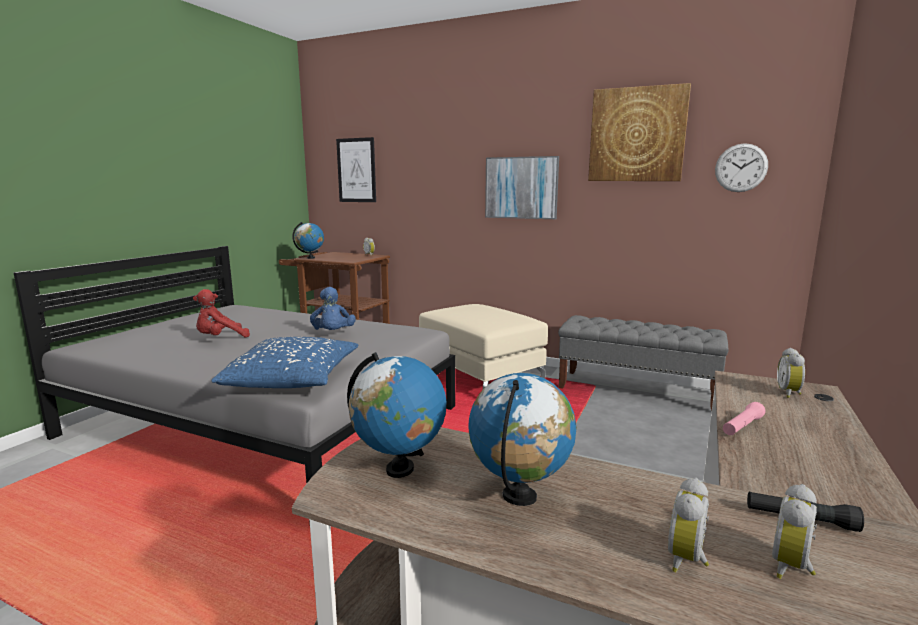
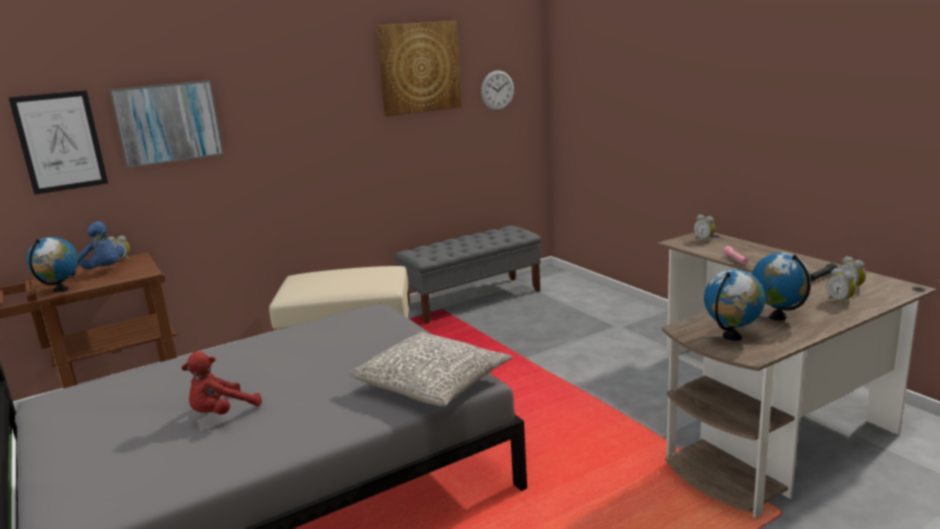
camera: 55 degrees left, 5 degrees up
(220, 339) = (222, 413): red plush toy -> red plush toy turned 45 degrees clockwise
(293, 380) = (433, 384): blue pillow -> grey pillow
(333, 334) = (309, 350): blue plush toy -> blue plush toy (102, 271)
(521, 188) = (317, 132): picture -> picture (168, 123)

